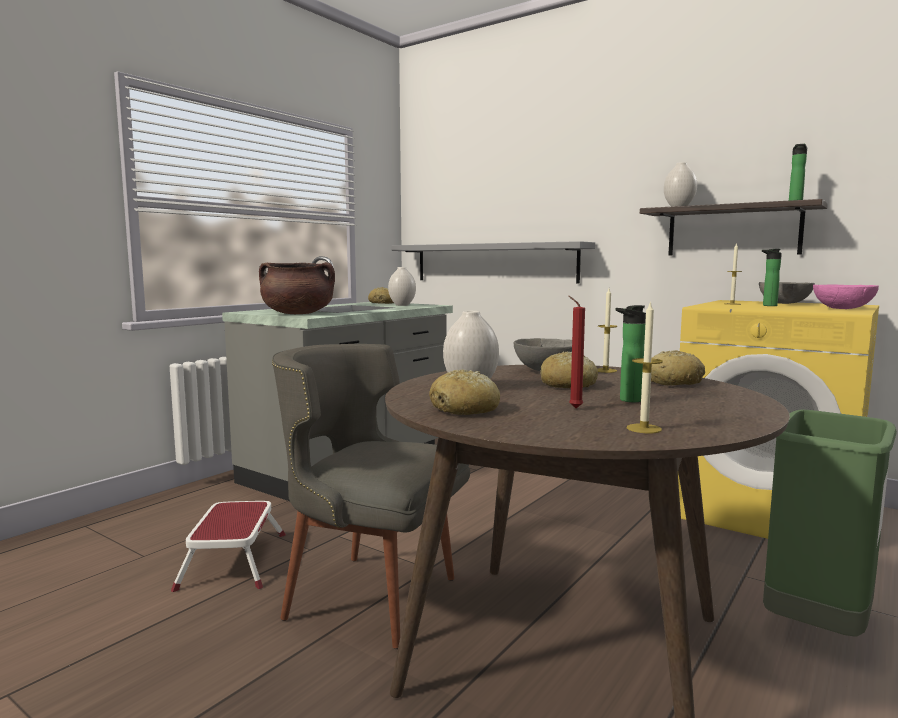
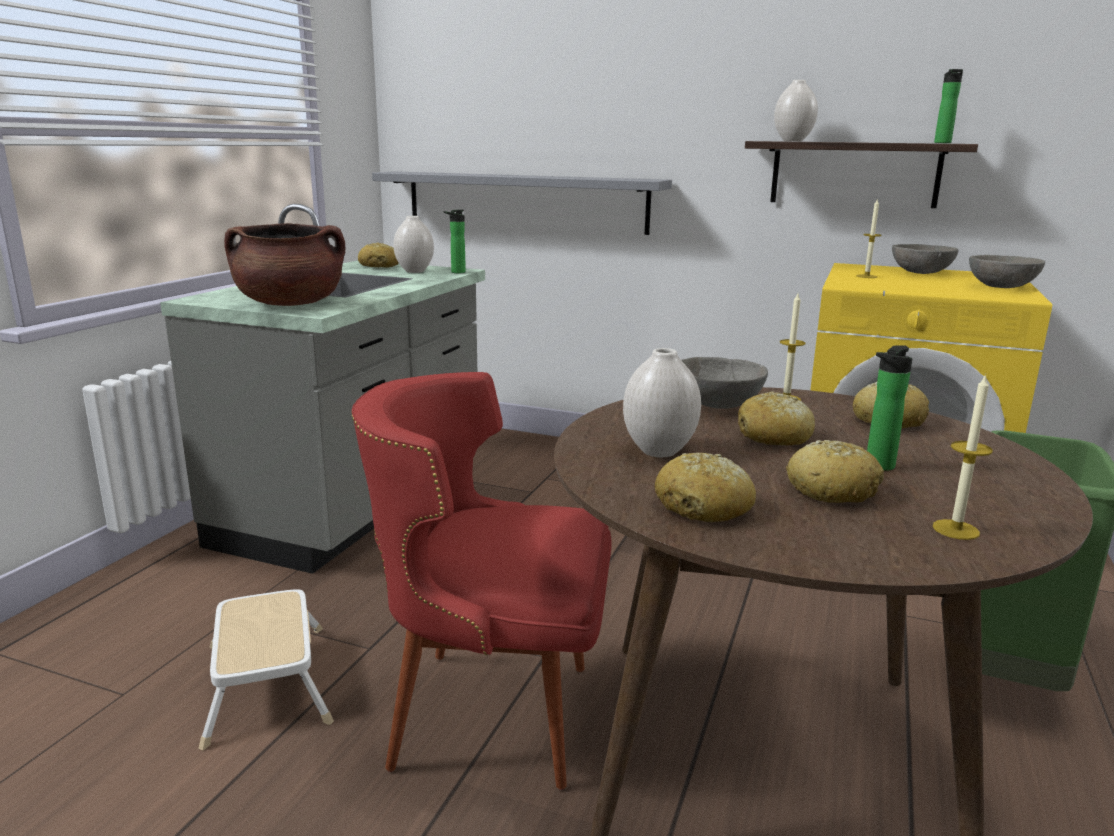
camera: 15 degrees left, 10 degrees up
(234, 560) = (268, 682): red step ladder -> beige step ladder
(373, 599) = (495, 716): grey chair -> red chair
(573, 408) = (832, 490): red candle -> bread
(768, 305) = (912, 280): bottle -> bottle (456, 272)
(843, 308) = (1002, 287): pink bowl -> grey bowl

